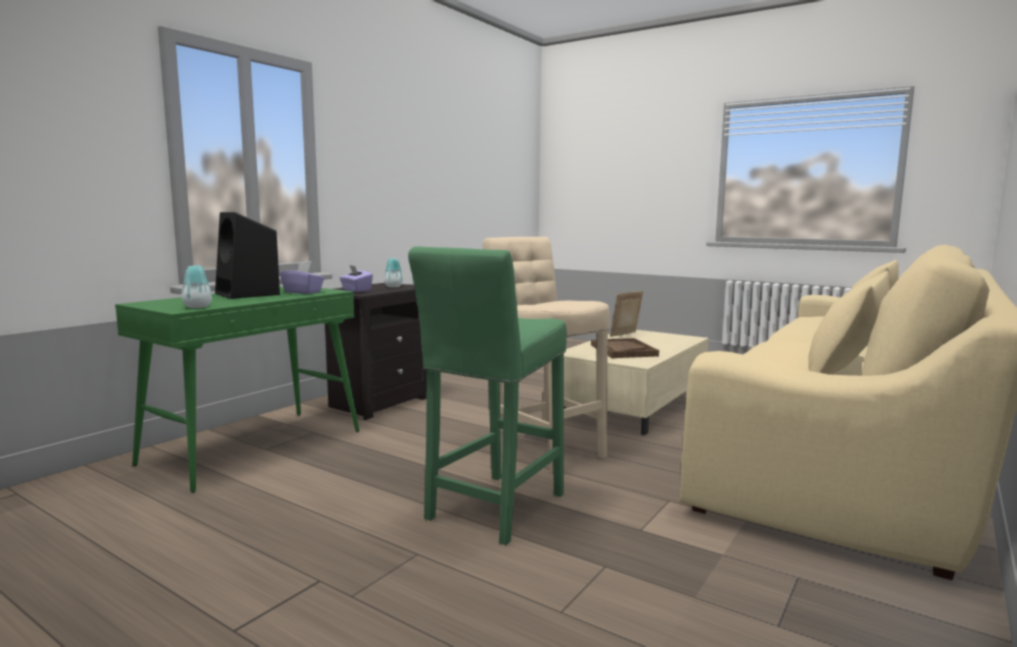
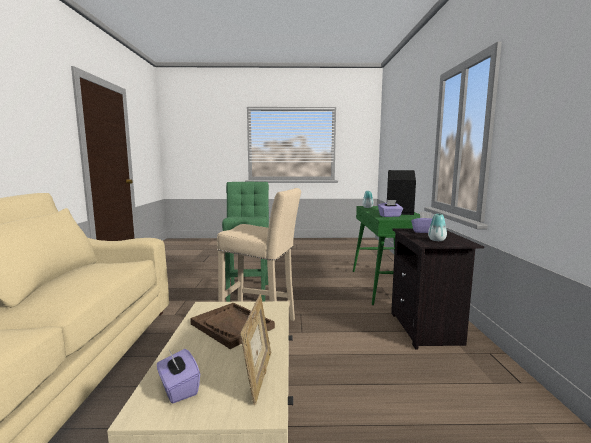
camera: 145 degrees right, 0 degrees up
(673, 339) = (178, 388): none -> purple tissue box

